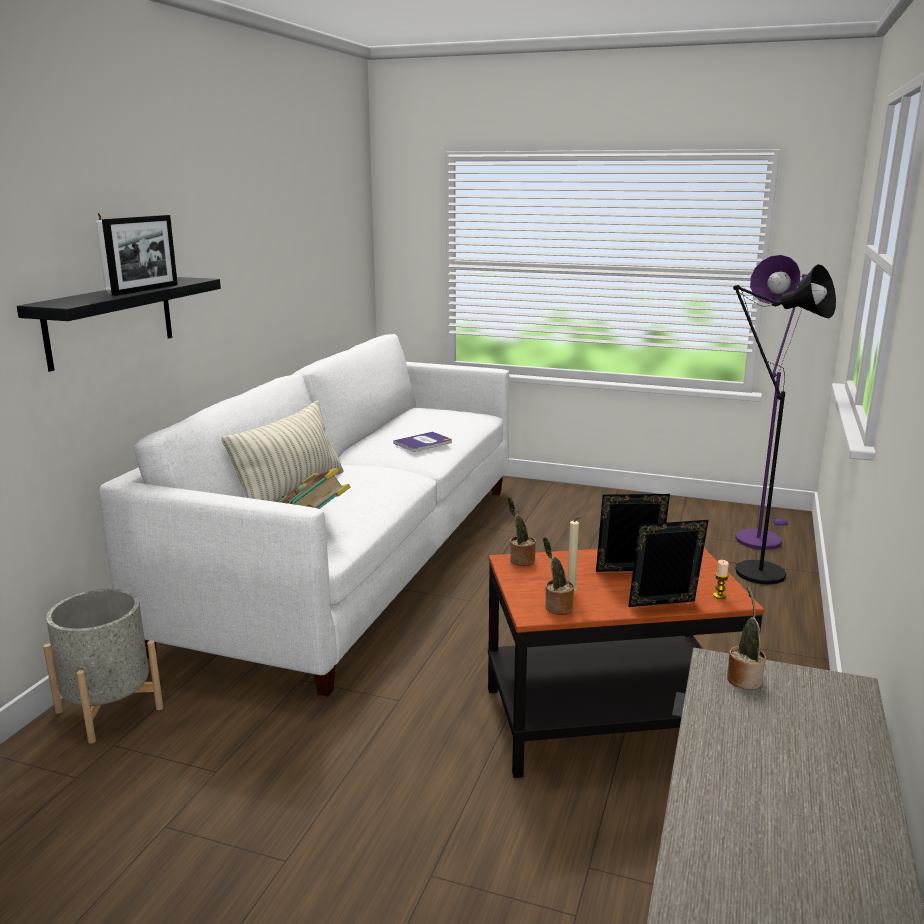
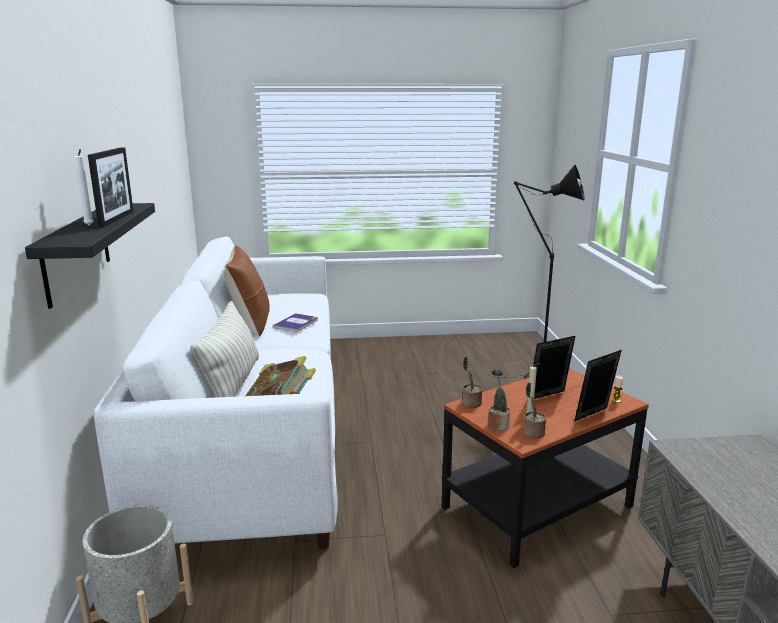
camera: 25 degrees left, 0 degrees up
(377, 436) = (250, 323): none -> brown pillow
(743, 678) = (699, 453): potted plant -> potted plant (497, 425)
(760, 537) = (521, 354): purple floor lamp -> none

